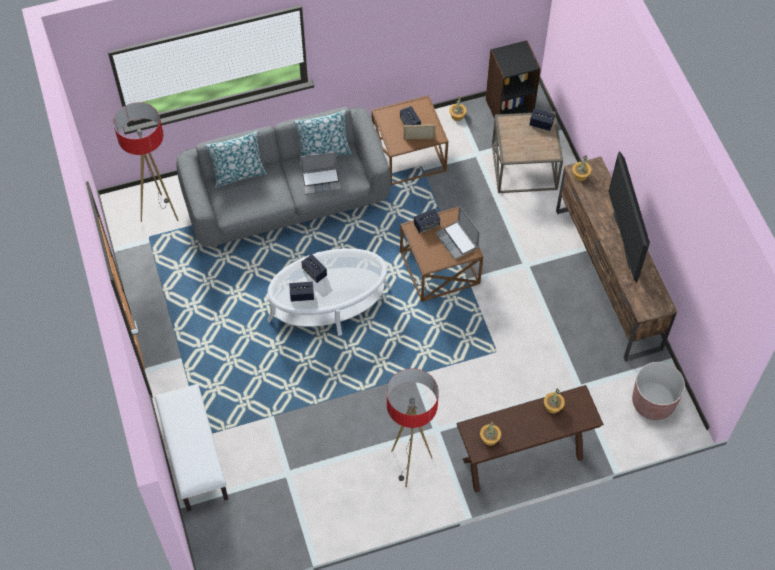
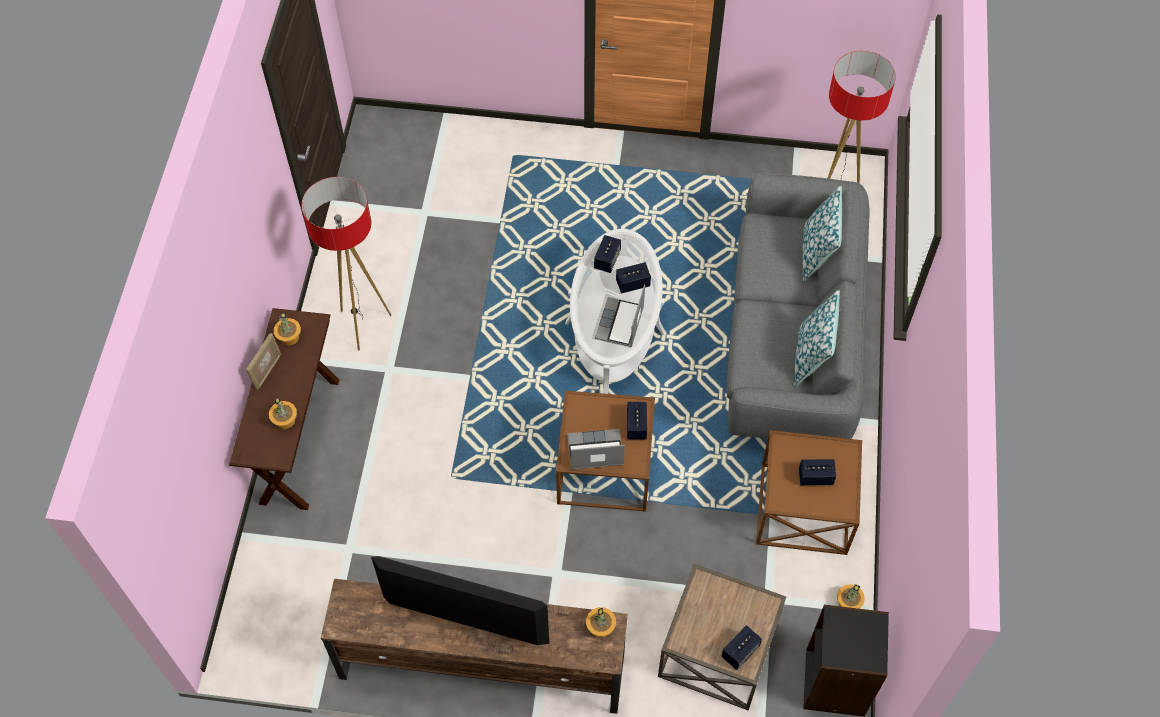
camera: 115 degrees right, 0 degrees up
(194, 456) = (493, 140): white bench -> none
(321, 181) = (764, 335): laptop -> laptop (620, 324)
(419, 139) = (783, 477): picture frame -> picture frame (267, 371)
(653, 402) = (278, 625): brown planter -> none

